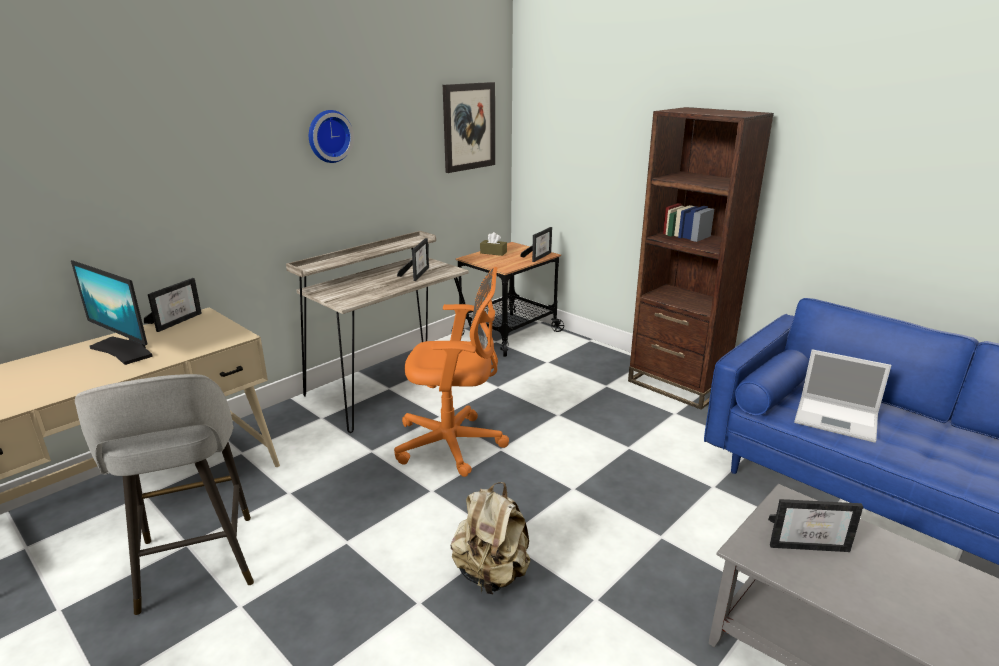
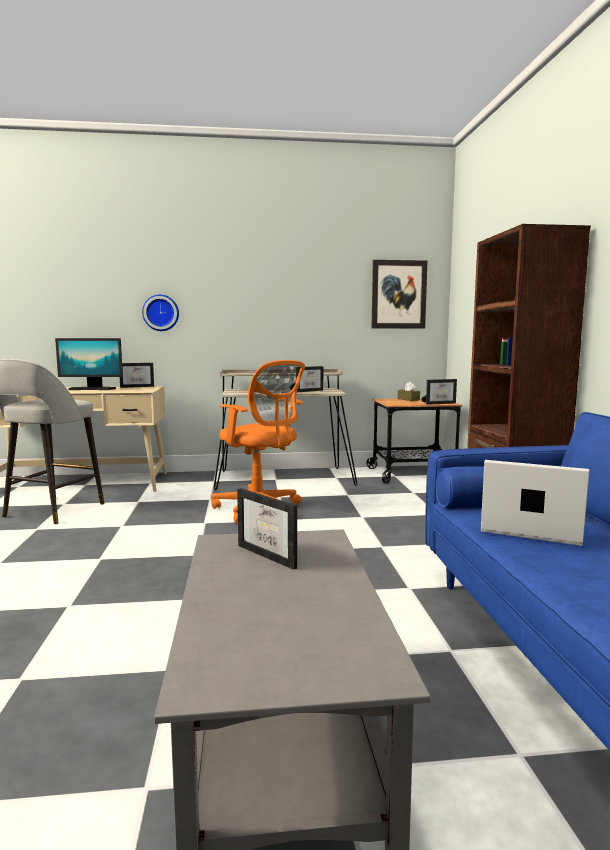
camera: 40 degrees right, 15 degrees down
(123, 350) = (92, 389): monitor -> monitor turned 75 degrees counterclockwise
(328, 136) = (267, 288): wall clock -> wall clock (161, 313)
(492, 574) = (158, 564): beige backpack -> none
(838, 419) = (528, 527): laptop -> laptop turned 135 degrees clockwise

